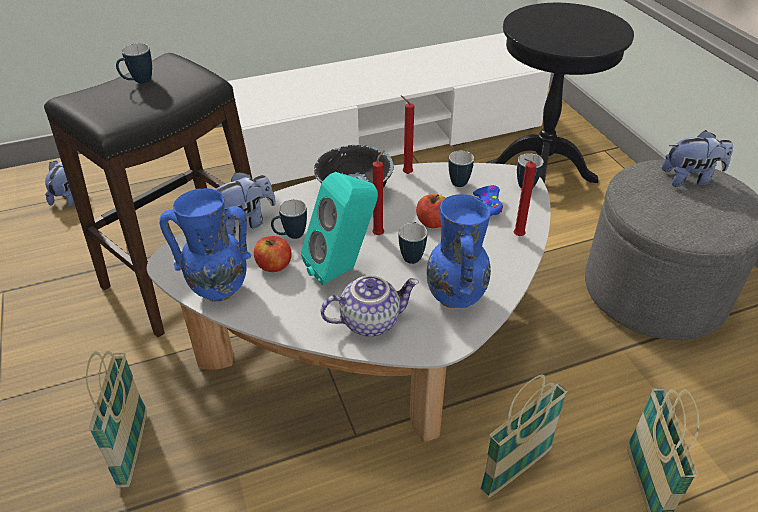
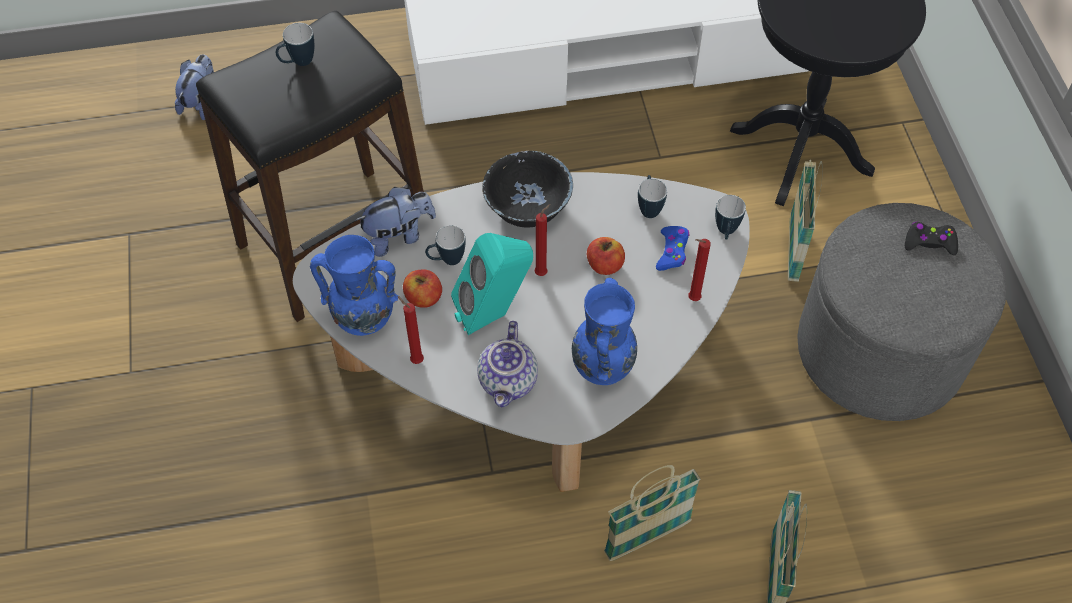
camera: 10 degrees right, 15 degrees up
(133, 449) = (266, 449): basket -> basket (793, 250)
(370, 321) = (509, 382): teapot -> teapot turned 105 degrees clockwise
(406, 173) = (592, 187): red candle -> red candle (415, 359)
(412, 255) = (571, 306): mug -> none
(690, 179) = (929, 242): plush toy -> black game controller

